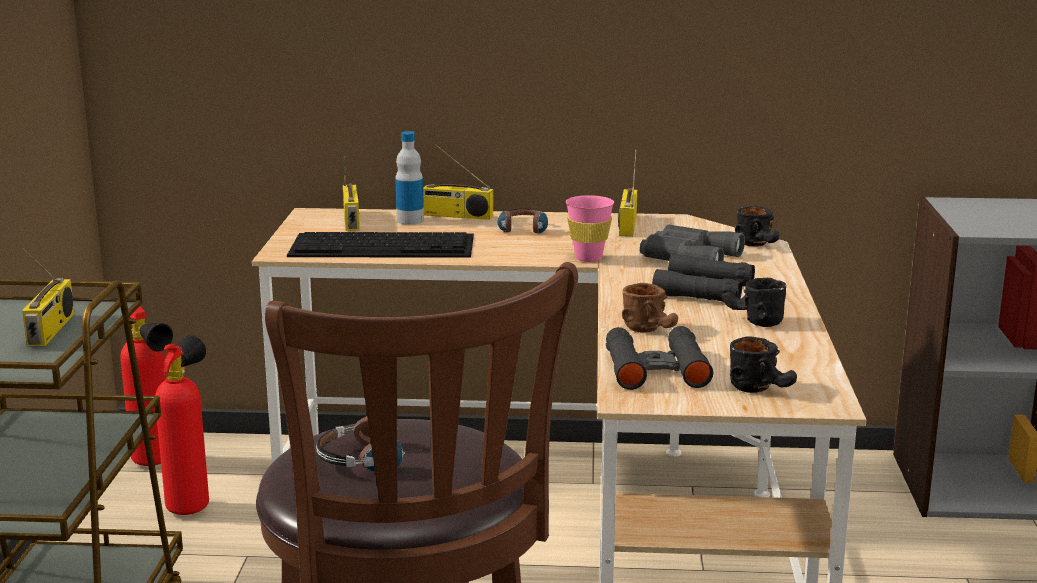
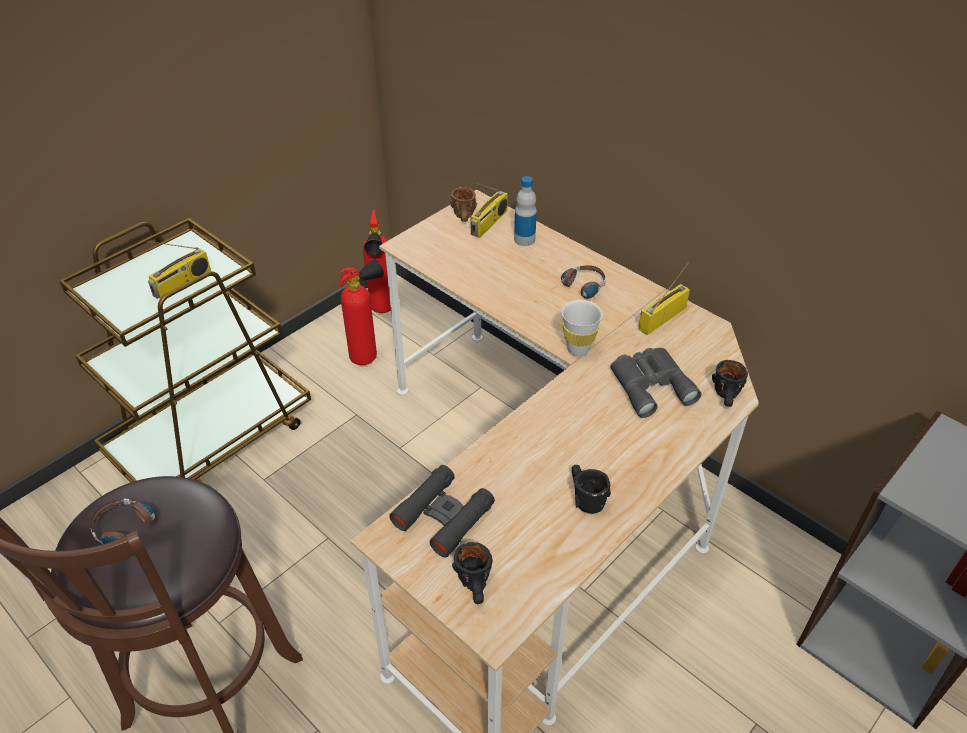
camera: 40 degrees right, 25 degrees up
(384, 245) = (471, 265): keyboard -> none
(455, 215) = (561, 247): radio -> none
(588, 258) = (578, 349): pink cup -> white cup
(652, 330) = (502, 467): brown mug -> brown mug (465, 218)
(703, 290) = (602, 436): black binoculars -> none

